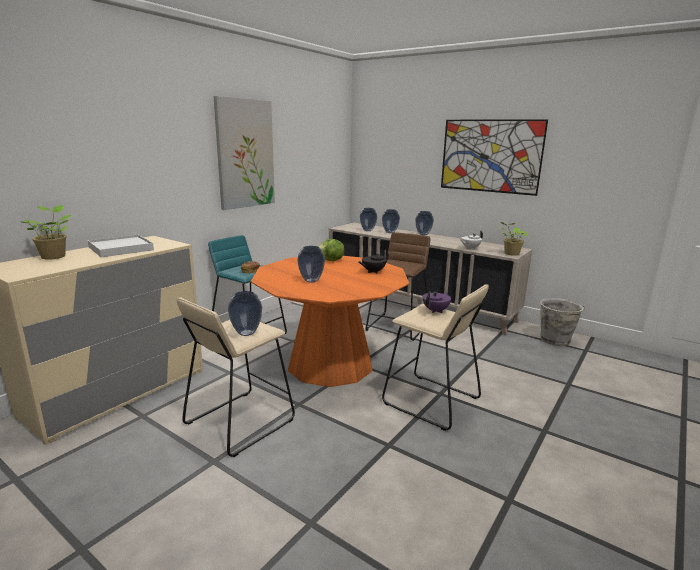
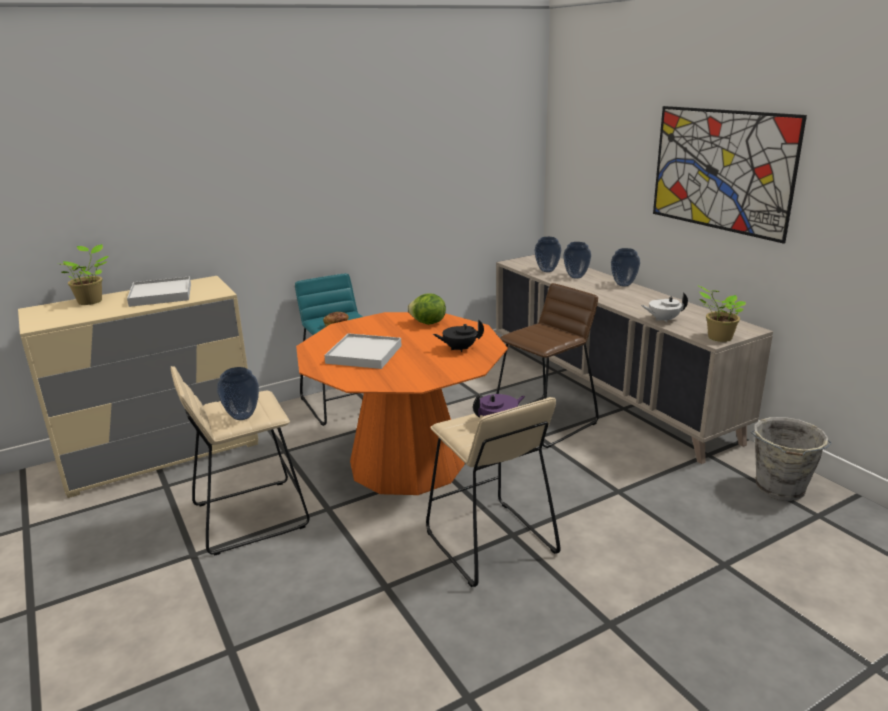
camera: 25 degrees right, 5 degrees up
(245, 154) = (352, 166): picture -> none
(311, 281) = (364, 354): vase -> white tray

